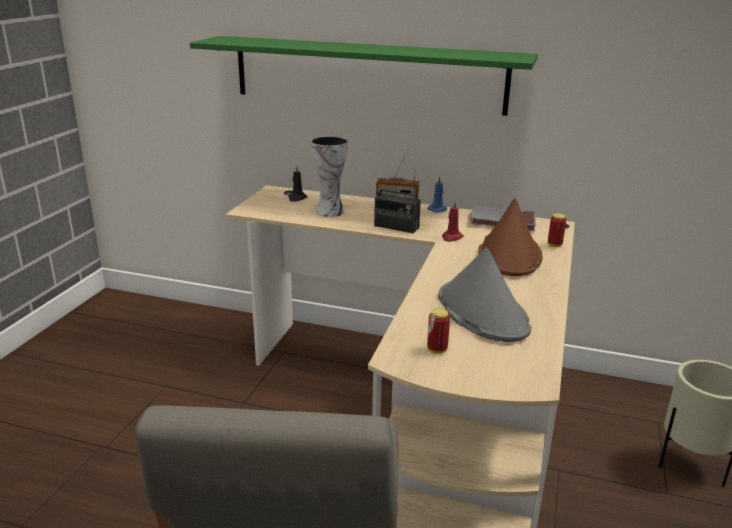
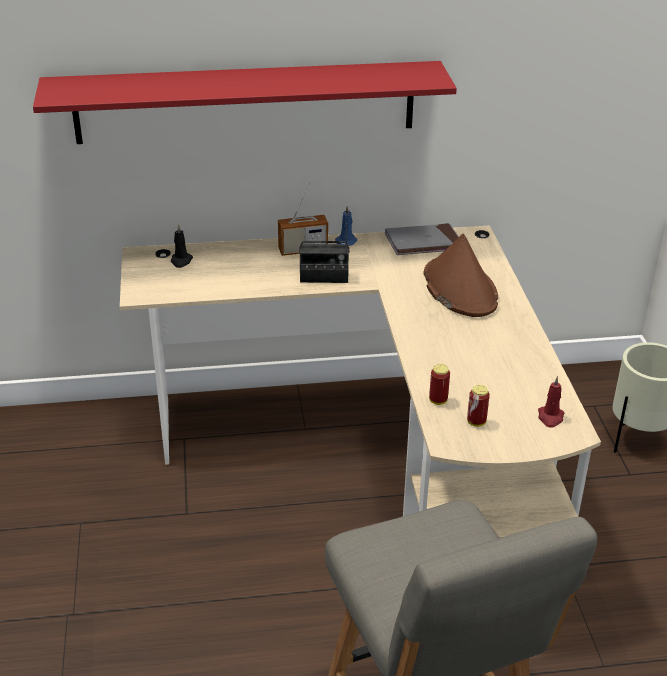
camera: 25 degrees left, 10 degrees up
(330, 211) = (234, 272): vase -> none
(367, 74) = (245, 102): green shelf -> red shelf
(451, 237) = (390, 279): red candle -> red candle (550, 417)
(481, 312) = (483, 368): grey hat -> none
(554, 245) = (492, 264): can -> can (438, 400)

